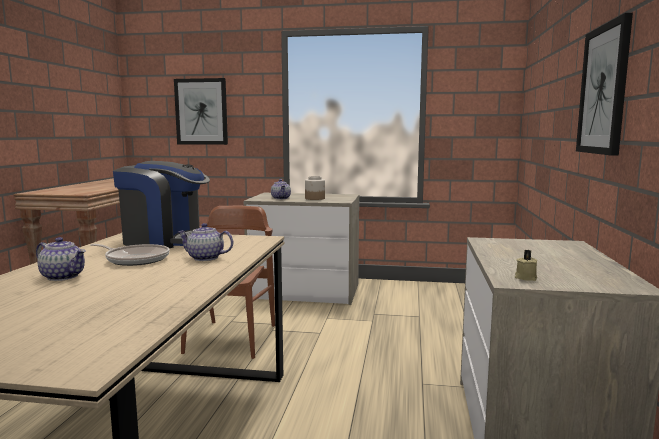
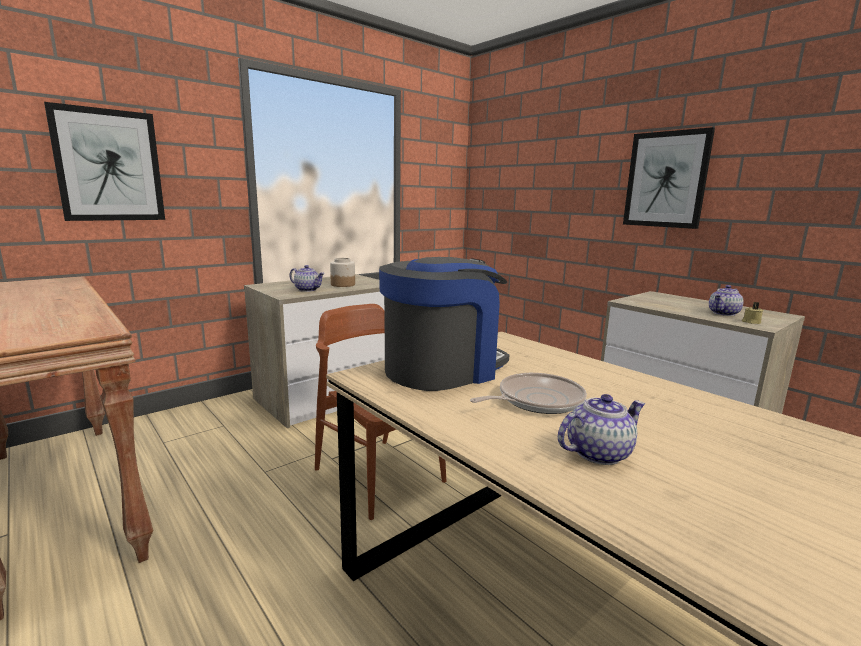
camera: 50 degrees left, 5 degrees up
(205, 258) = (570, 373): teapot -> teapot (724, 313)

